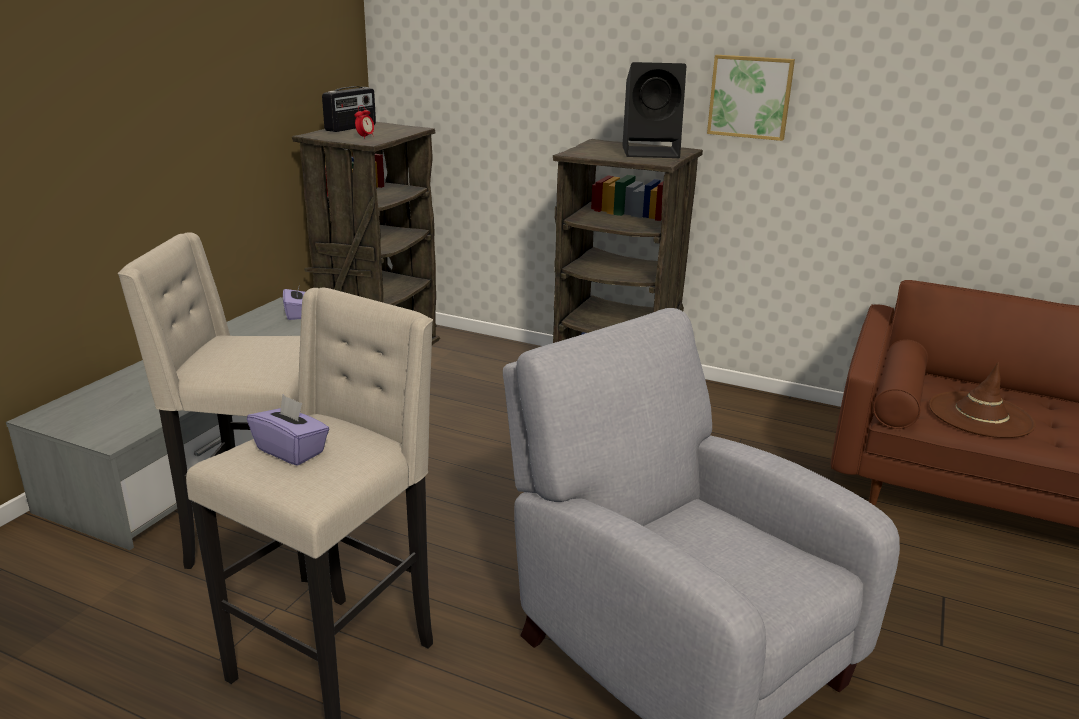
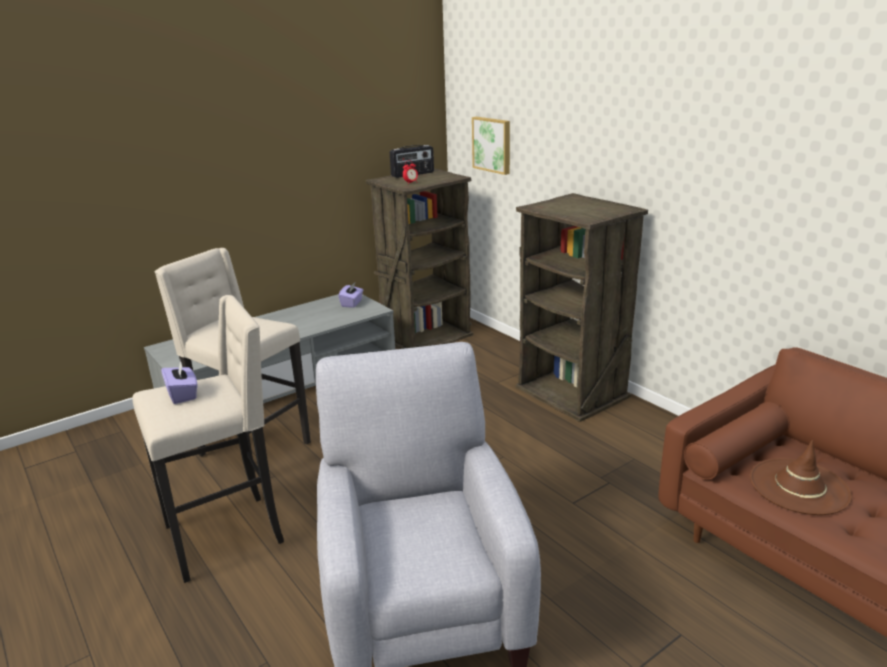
camera: 30 degrees right, 0 degrees up
(652, 152) = (596, 210): black speaker -> none
(750, 97) = (686, 167): picture -> picture (492, 144)

